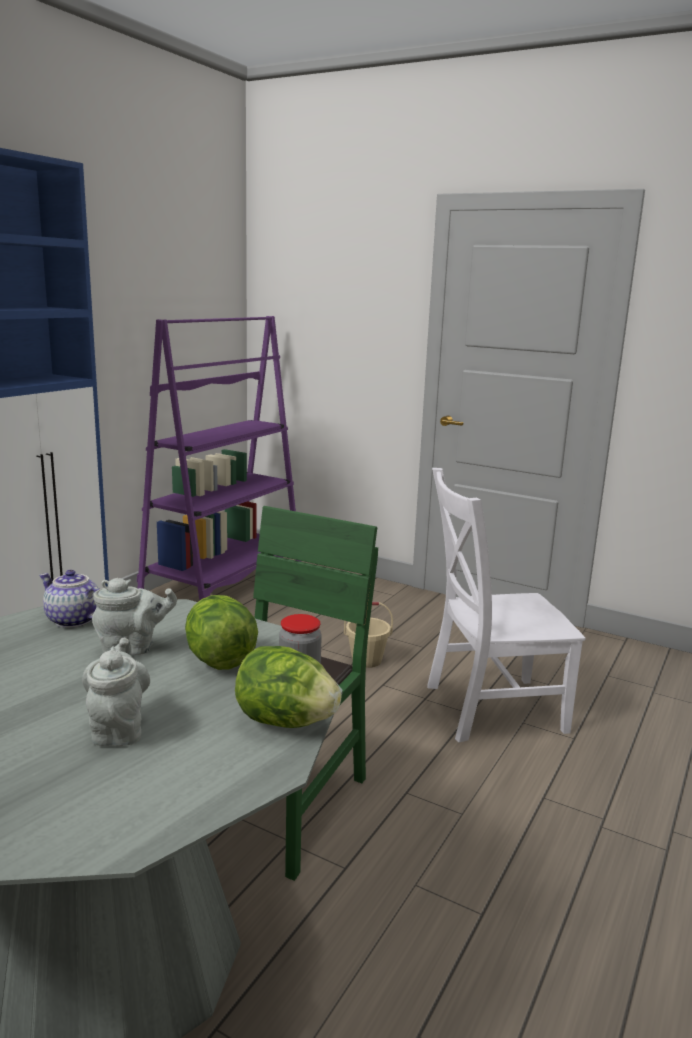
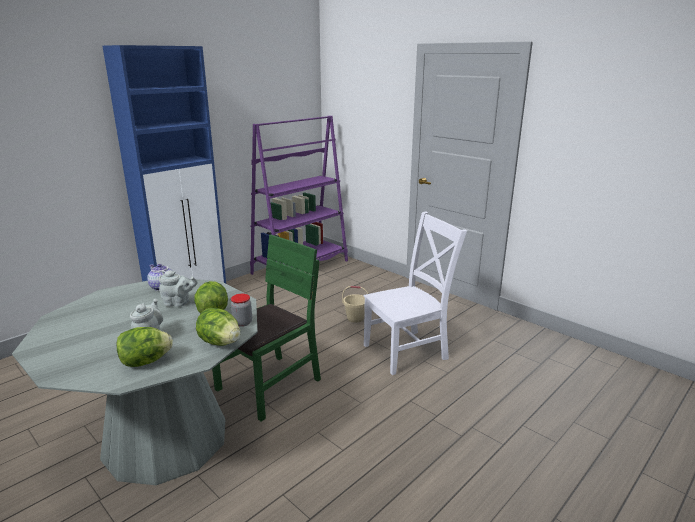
camera: 15 degrees right, 5 degrees up
(146, 785) = (145, 362): none -> lettuce
(488, 708) = (408, 351): white chair -> white chair turned 150 degrees clockwise

